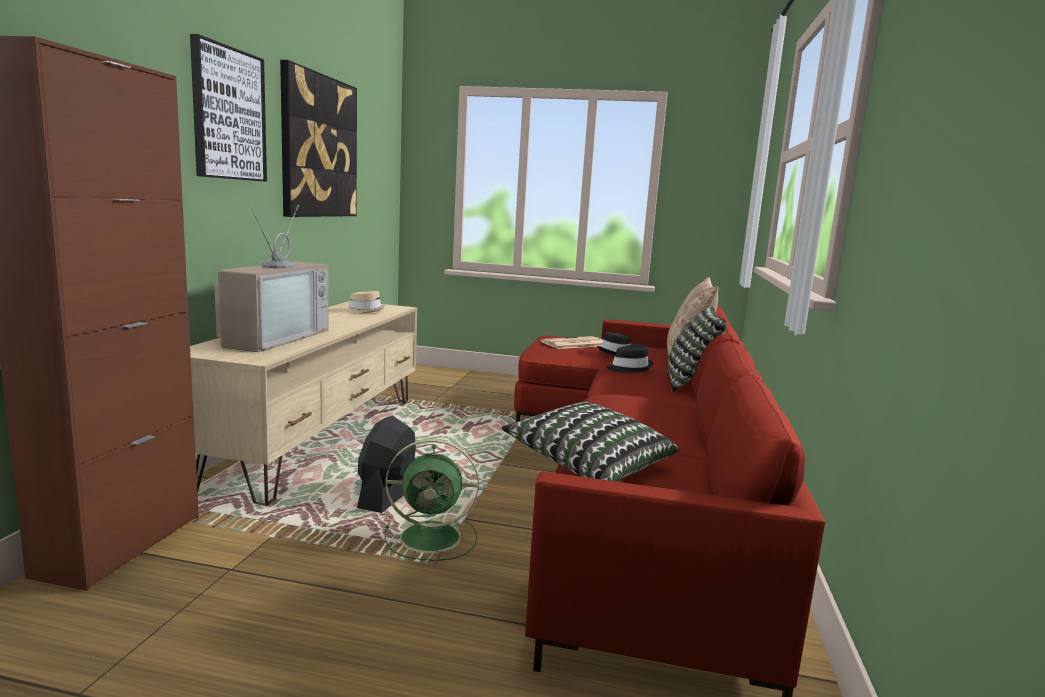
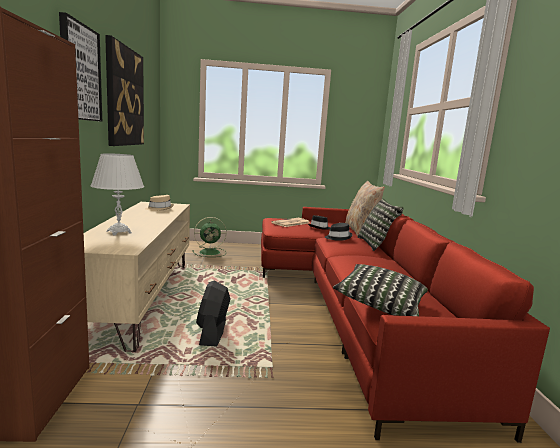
camera: 15 degrees left, 0 degrees up
(272, 337) = (119, 232): television -> white table lamp
(433, 537) = (260, 359): green fan -> green fan (210, 252)

